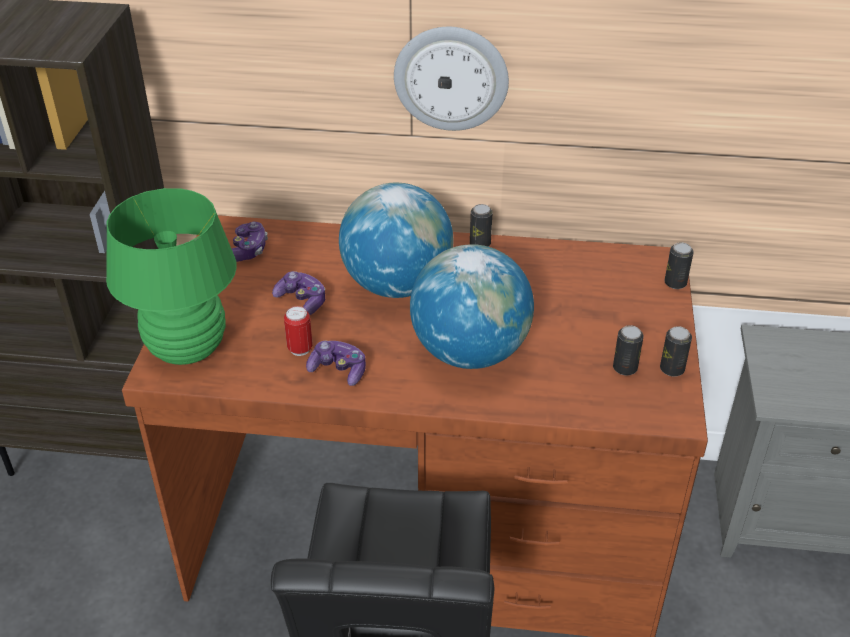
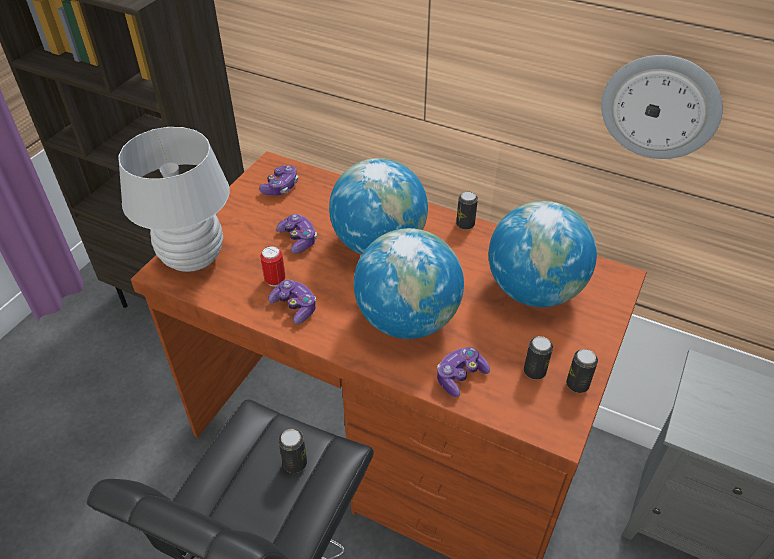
camera: 20 degrees right, 5 degrees up
(187, 349) = (193, 258): green table lamp -> white table lamp
(451, 78) = (458, 76): wall clock -> wall clock (660, 107)
(554, 392) = (460, 376): none -> game controller
(585, 292) = (533, 290): none -> globe
(675, 283) = (620, 302): can -> can (295, 463)

